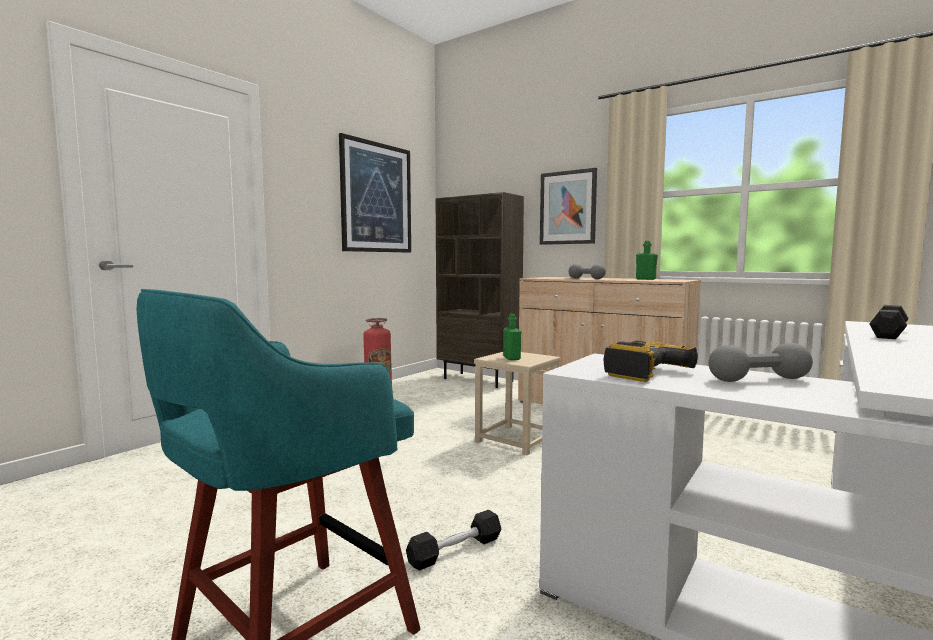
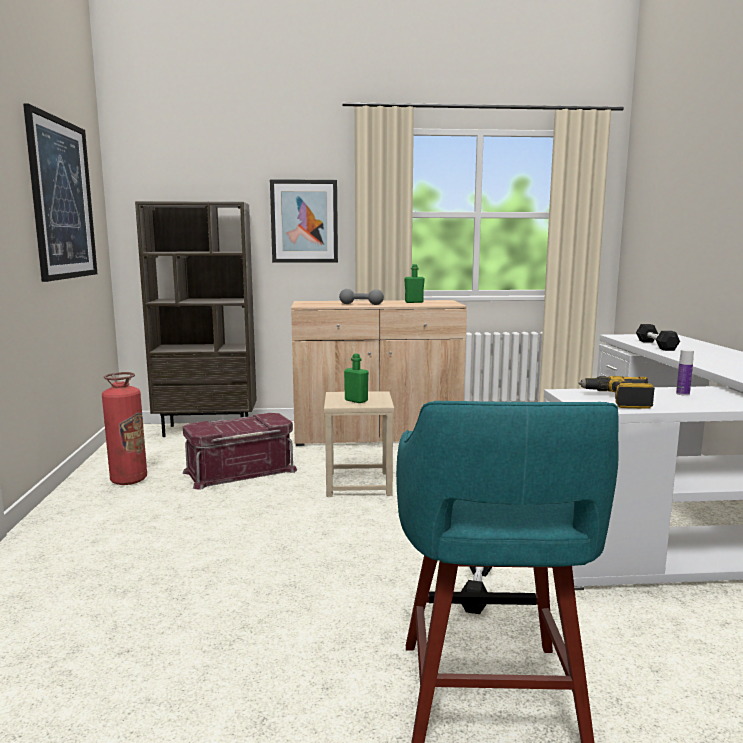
camera: 40 degrees left, 5 degrees up
(450, 409) = (240, 471): none -> red storage box
(759, 380) = (682, 394): grey dumbbell -> bottle

